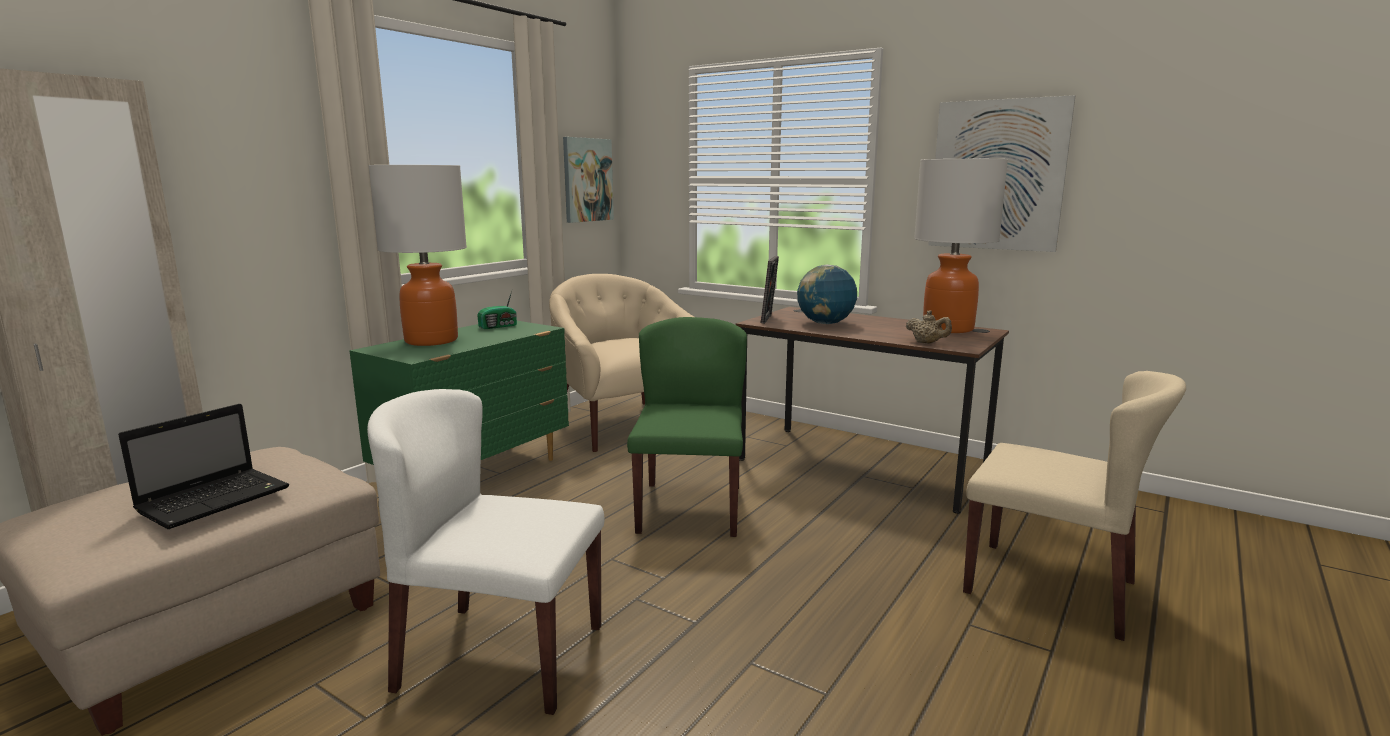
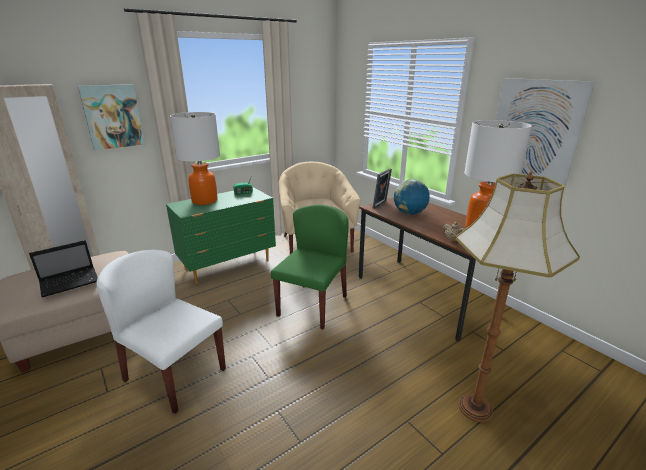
camera: 20 degrees right, 10 degrees up
(587, 180) = (312, 108): picture -> picture (113, 116)
(1051, 587) = (476, 409): beige chair -> floor lamp

